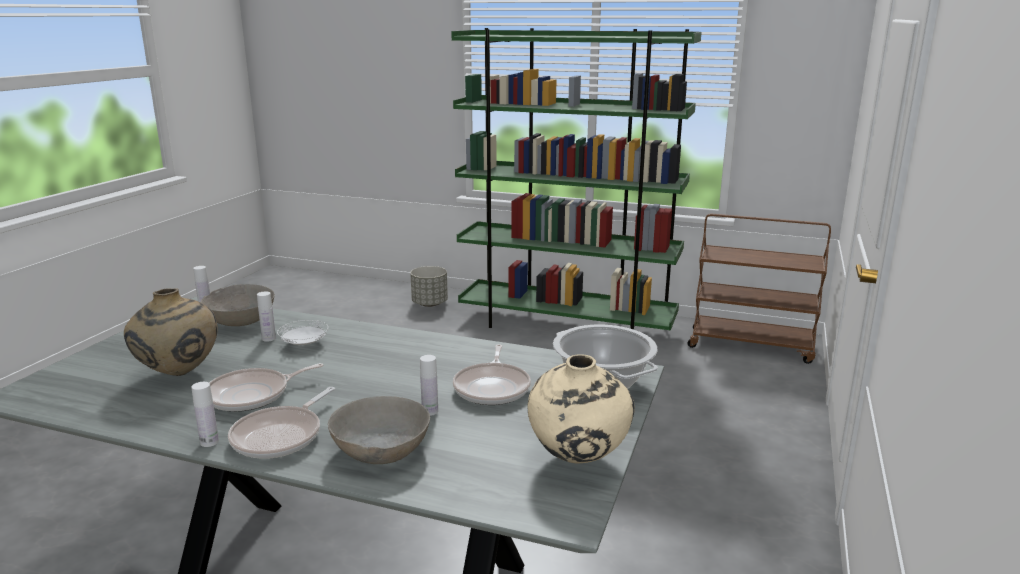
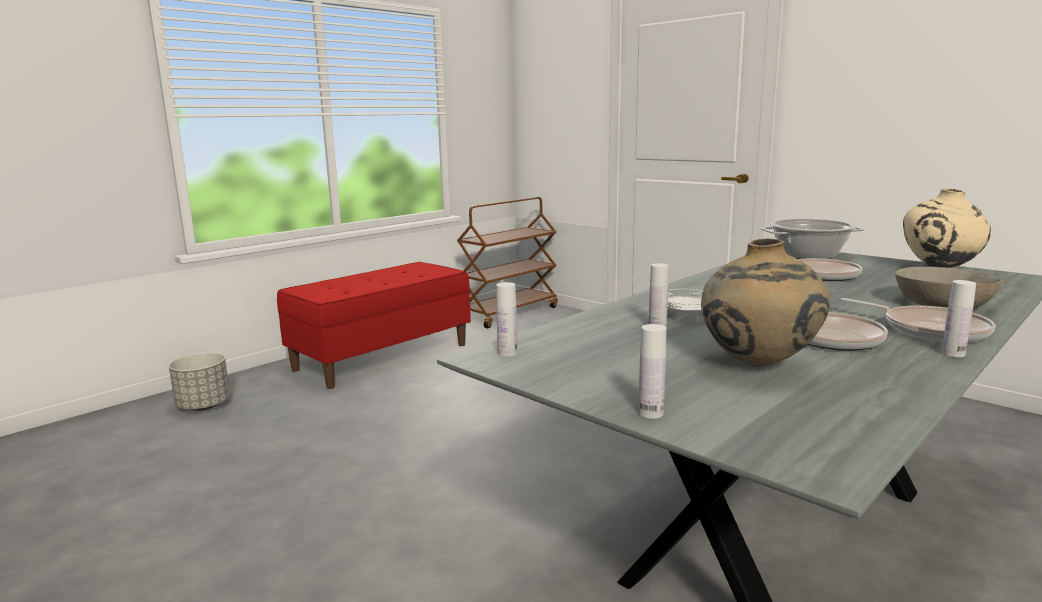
camera: 65 degrees left, 5 degrees down
(240, 319) = (574, 337): grey bowl -> none
(430, 411) = (865, 290): white bottle -> white bottle (651, 413)
(567, 326) = (382, 357): green bookcase -> red bench

